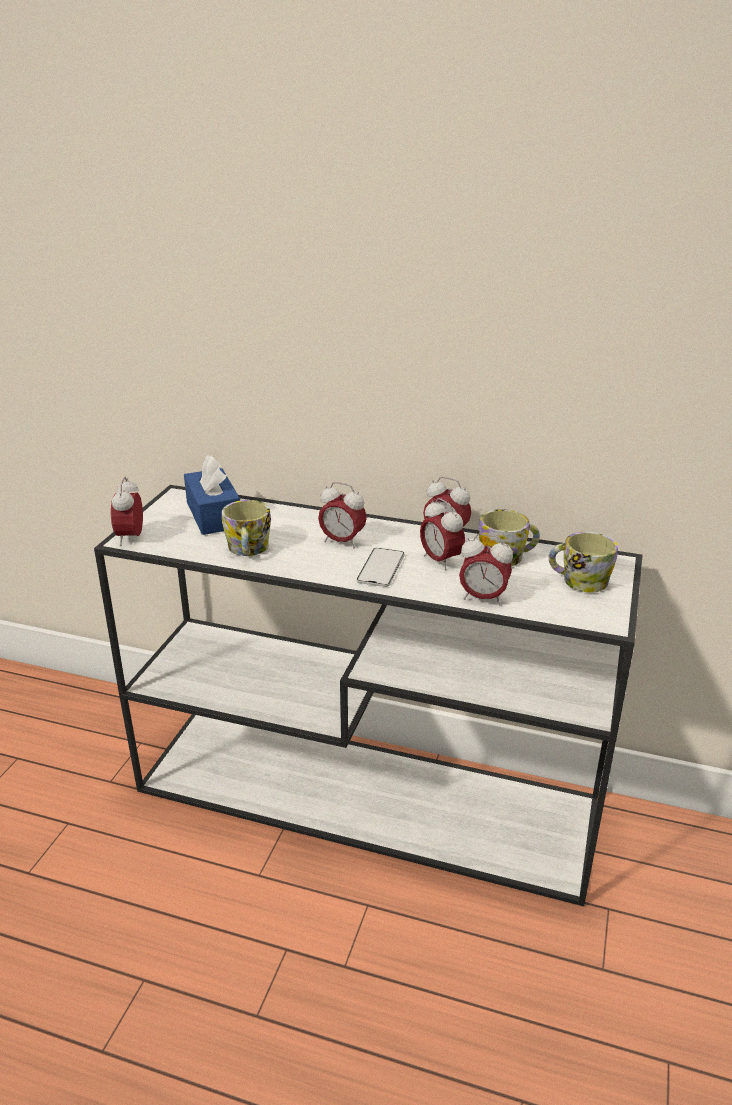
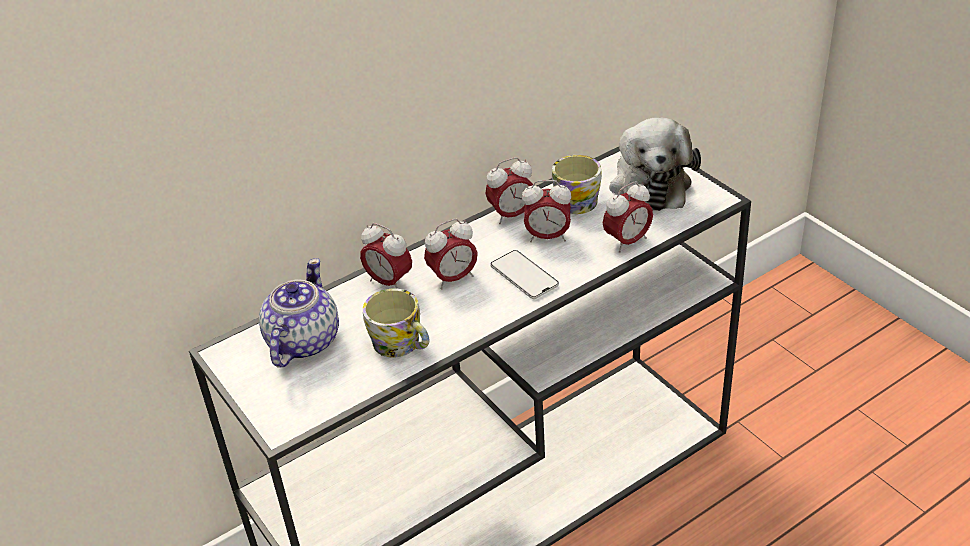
camera: 50 degrees left, 10 degrees up
(131, 538) = (281, 421): alarm clock -> alarm clock (389, 282)
(214, 515) = (302, 342): blue tissue box -> teapot
(578, 581) = (650, 182): mug -> plush toy

